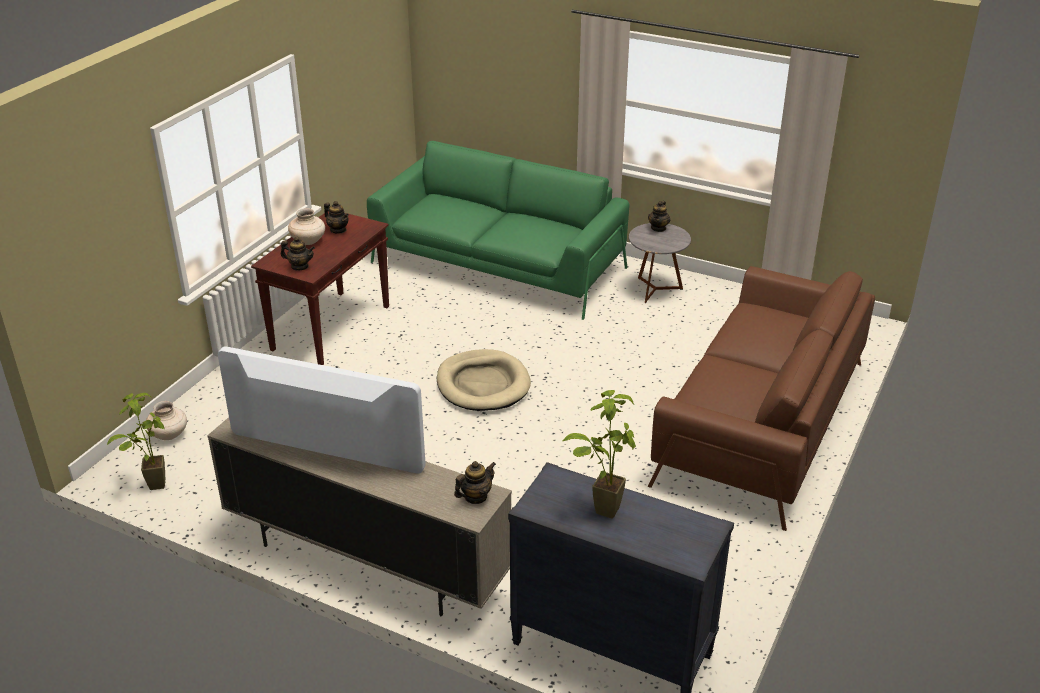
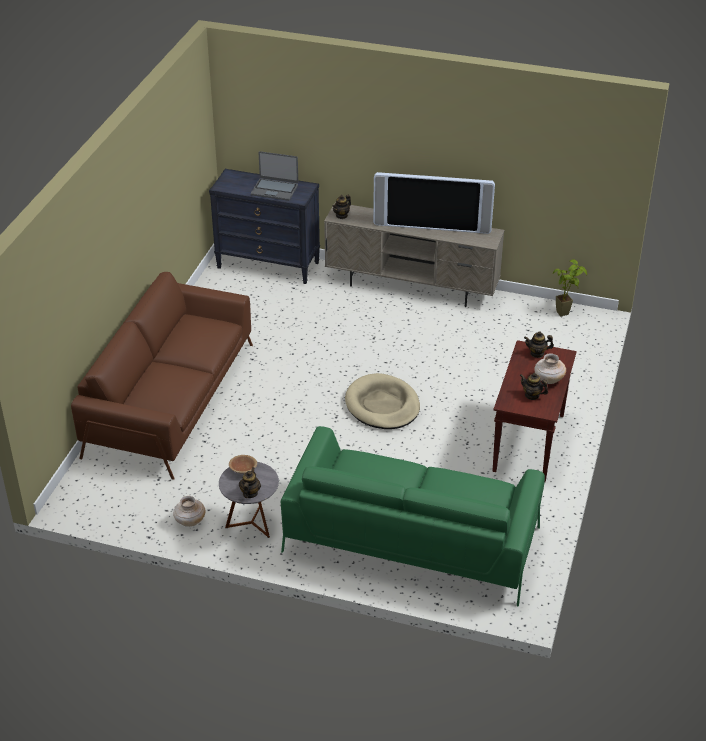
camera: 170 degrees right, 5 degrees up
(169, 435) = (582, 343): beige vase -> beige vase (190, 521)
(599, 506) = (274, 190): potted plant -> laptop
(665, 246) = (243, 469): none -> brown bowl

